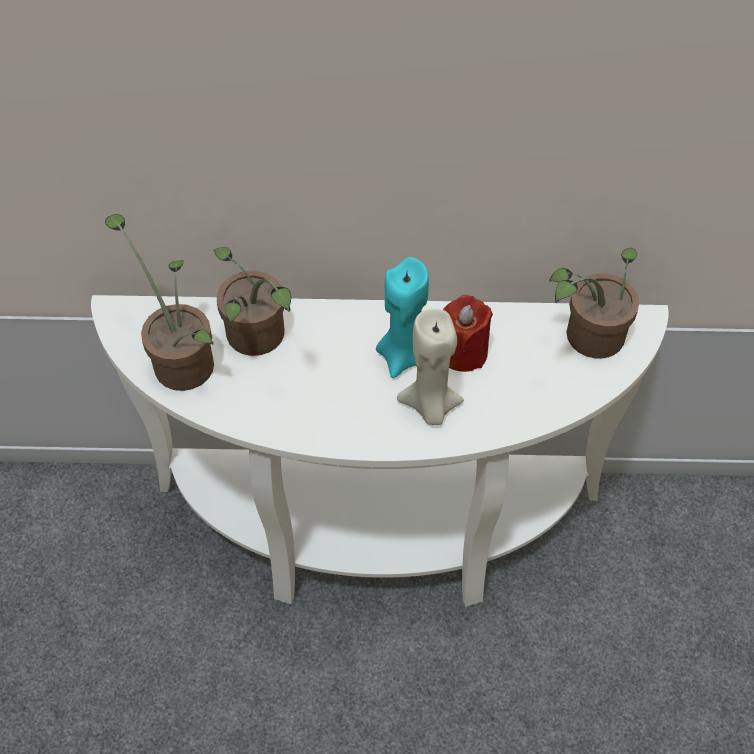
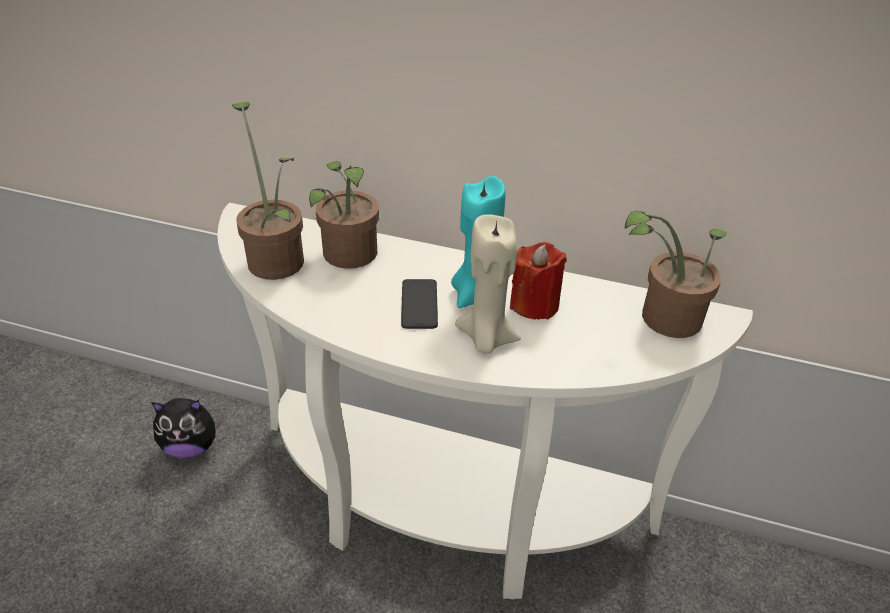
camera: 15 degrees right, 15 degrees down
(80, 535) = (191, 446): none -> plush toy
(351, 381) = (419, 304): none -> phone

